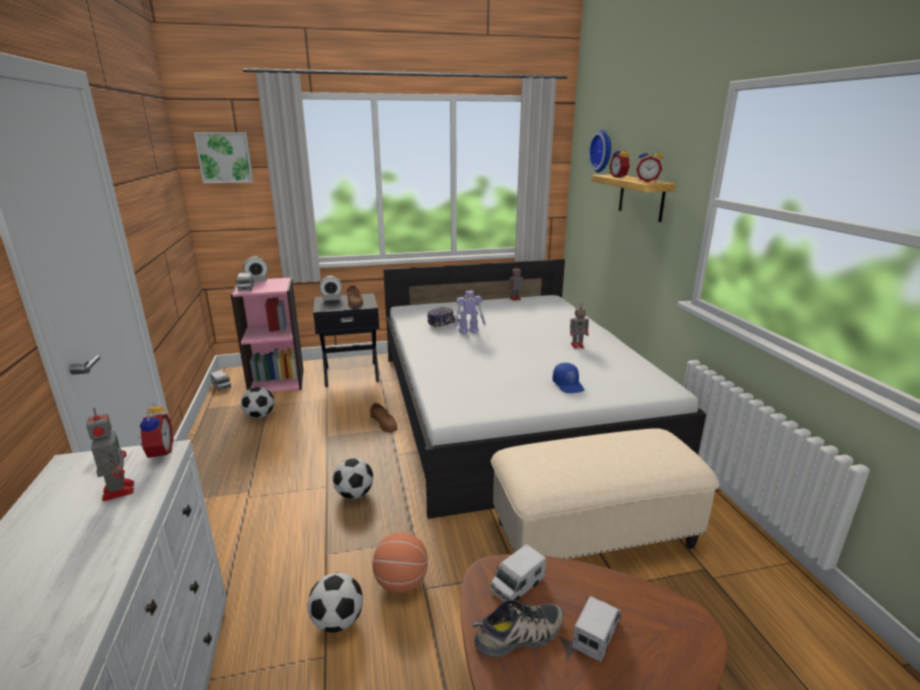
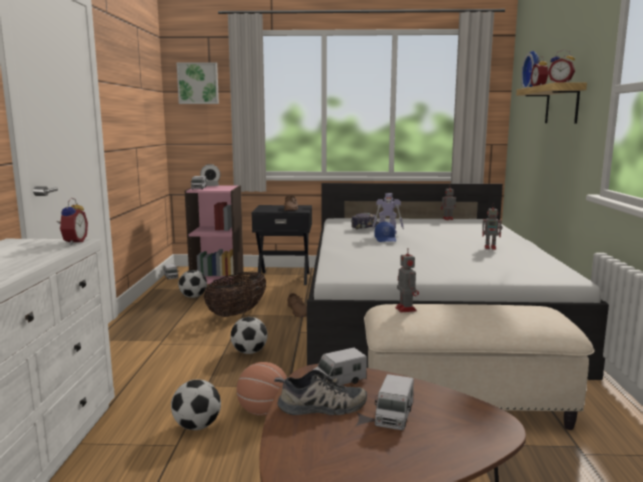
camera: 15 degrees right, 10 degrees down
(118, 490) = (35, 252): toy robot -> toy robot (405, 309)
(319, 435) = (237, 313): none -> basket
(332, 299) = (272, 206): alarm clock -> none
(568, 385) = (462, 268): blue cap -> blue cap (386, 239)
(596, 634) = (394, 416): toy truck -> toy truck turned 150 degrees clockwise

